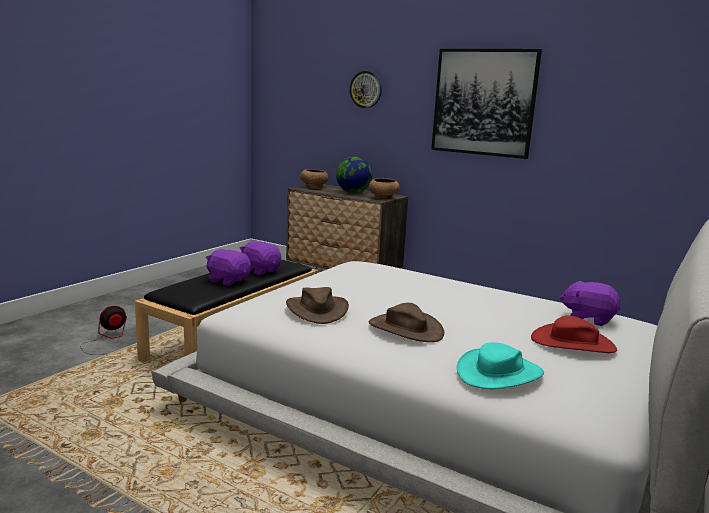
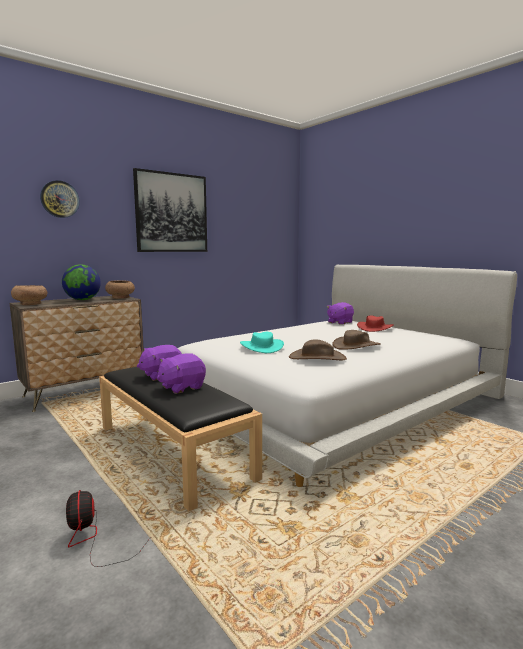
camera: 70 degrees left, 5 degrees down
(499, 373) = (416, 340): turquoise hat -> turquoise hat (261, 347)

